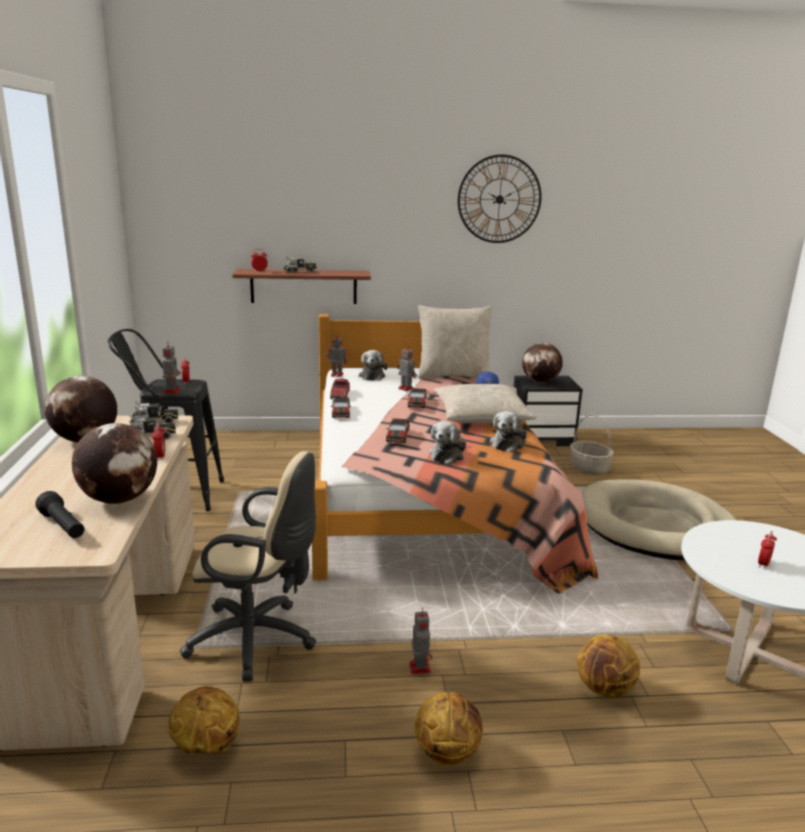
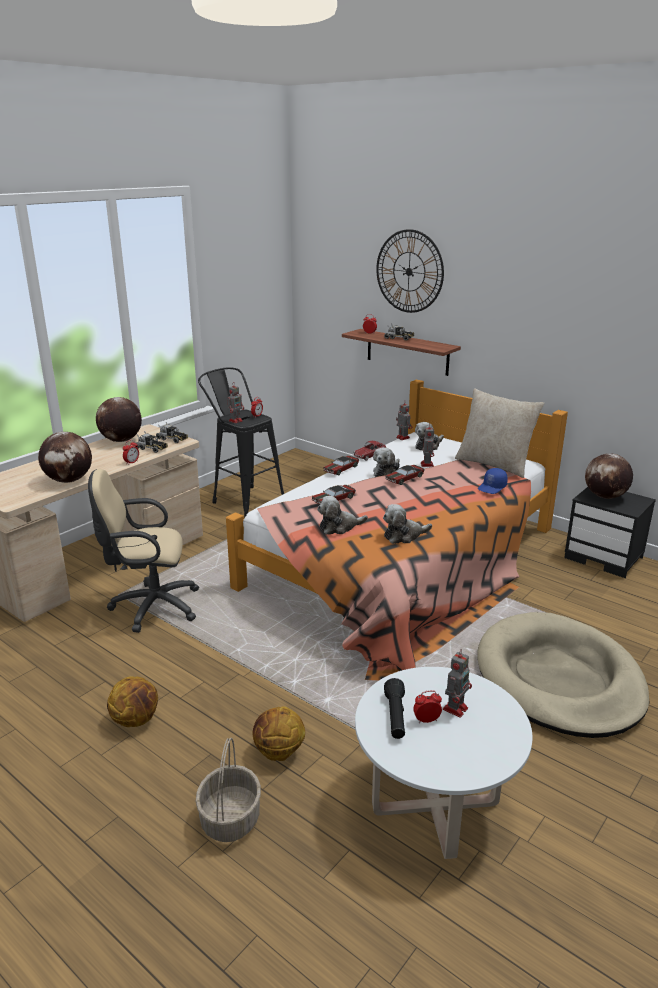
camera: 45 degrees right, 5 degrees up
(63, 526) = (25, 485): black flashlight -> black flashlight (395, 717)
(205, 747) = (52, 644): basketball -> none
(258, 640) = (150, 607): beige office chair -> beige office chair turned 120 degrees clockwise
(385, 404) = (387, 473): none -> plush toy
(419, 667) = (200, 669): toy robot -> toy robot (456, 708)
(482, 416) = (436, 507): beige pillow -> none
(499, 199) = (592, 288): wall clock -> wall clock (409, 271)
(588, 469) = (595, 603): basket -> basket (230, 818)

